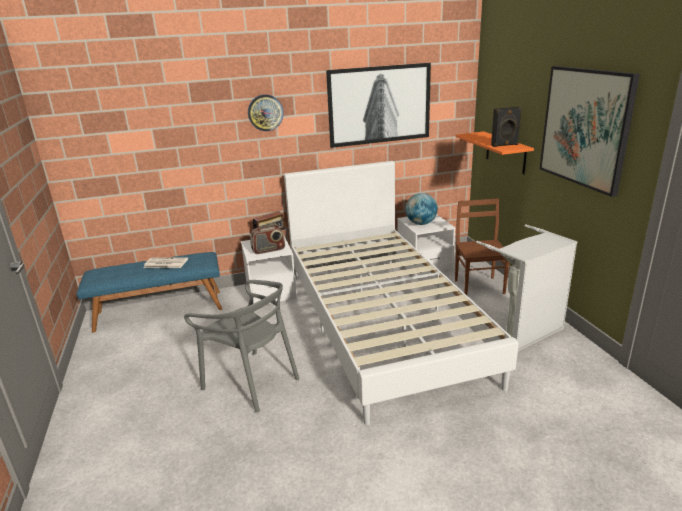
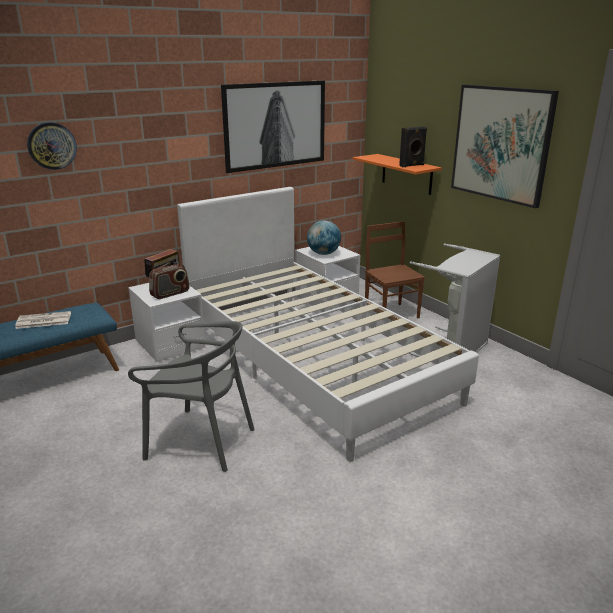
camera: 20 degrees left, 0 degrees up
(265, 112) = (154, 132): wall clock -> wall clock (52, 146)

